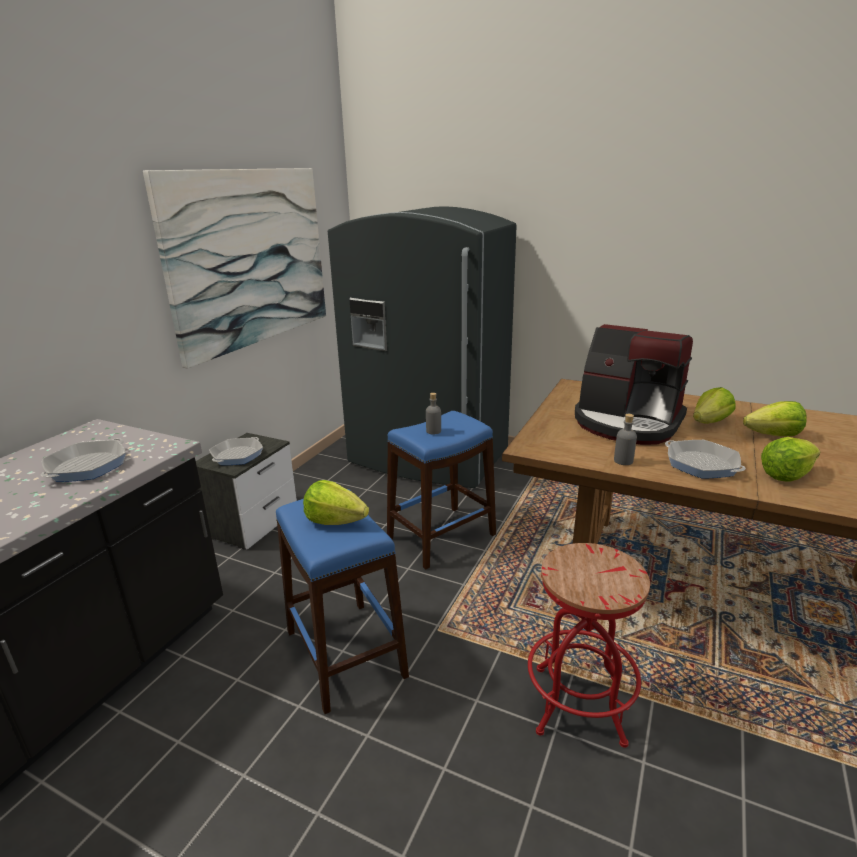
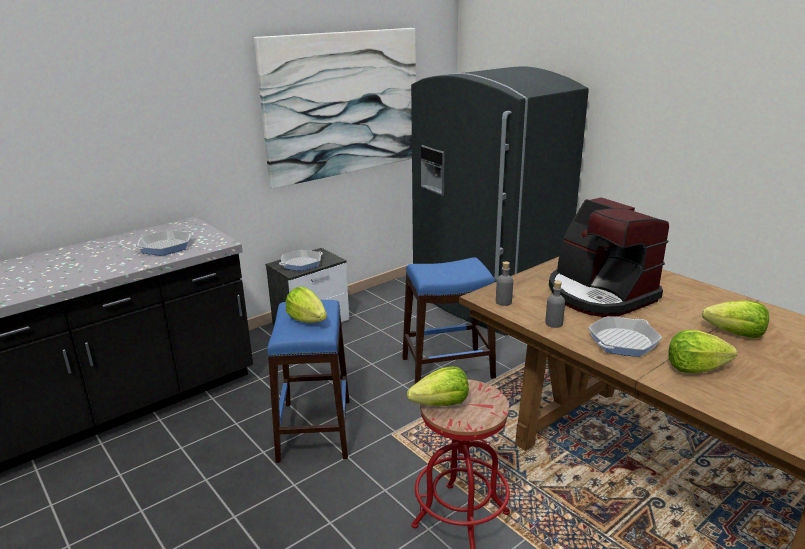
camera: 25 degrees right, 0 degrees up
(433, 431) = (440, 271): grey bottle -> grey bottle (503, 302)
(701, 464) = (623, 341): frying pan -> frying pan turned 60 degrees clockwise
(709, 422) = (683, 309): lettuce -> lettuce (441, 404)

